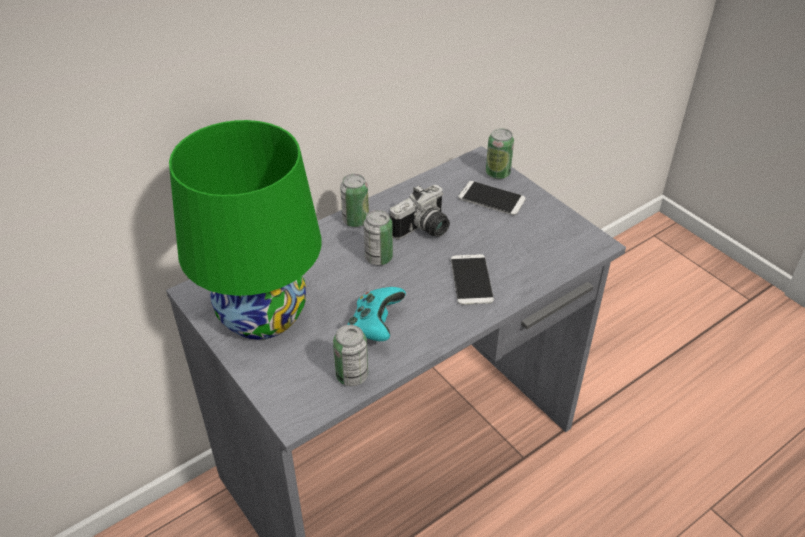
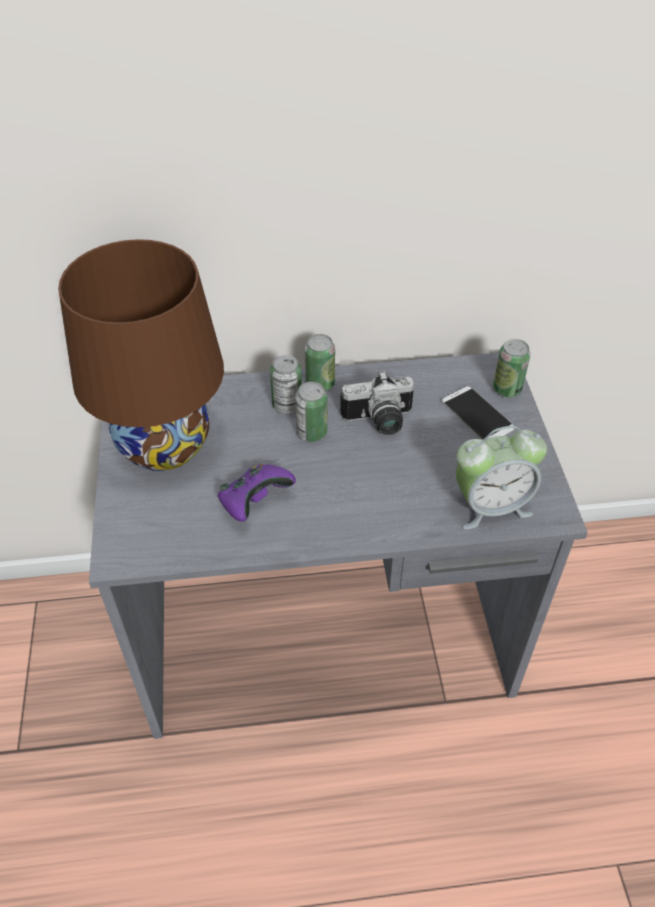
camera: 30 degrees right, 5 degrees up
(263, 315) = (164, 445): green table lamp -> brown table lamp
(352, 375) = (195, 542): can -> can (287, 405)
(375, 326) = (254, 502): turquoise game controller -> purple game controller
(471, 280) = (385, 495): phone -> none
(550, 256) = (491, 506): none -> alarm clock

